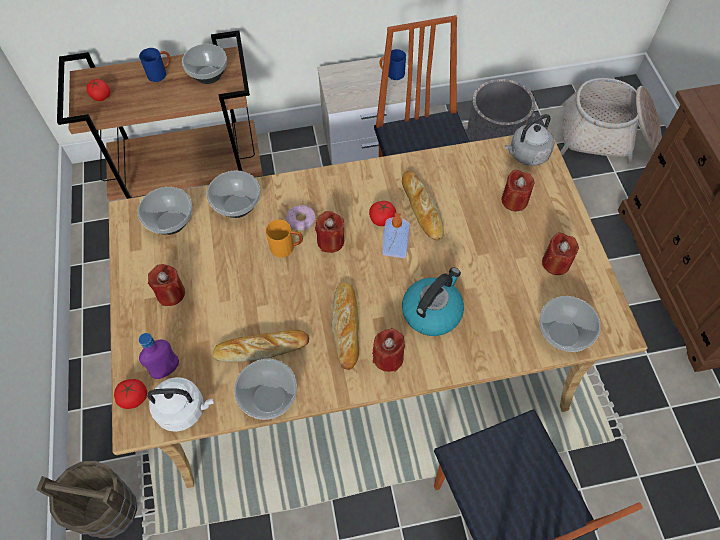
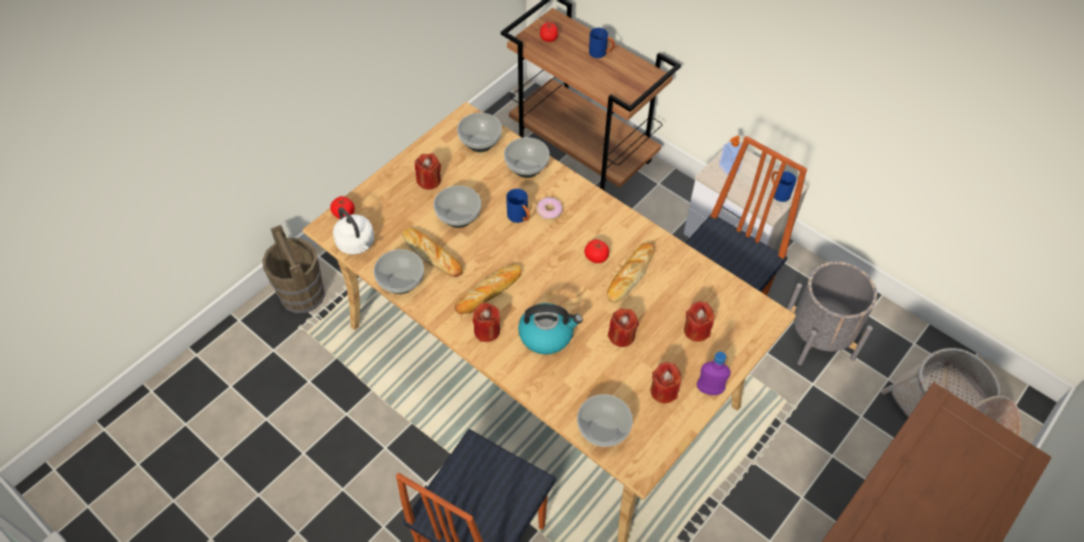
camera: 50 degrees right, 5 degrees down
(166, 369) = (375, 216): purple bottle -> purple bottle (709, 390)
(208, 75) = (627, 79): bowl -> bowl (458, 217)
(287, 248) = (520, 218): orange mug -> blue mug
(330, 241) = (548, 239): red candle -> red candle (621, 336)
(395, 251) = (576, 281): soap dispenser -> soap dispenser (728, 169)
(527, 155) = (751, 313): grey kettle -> none

